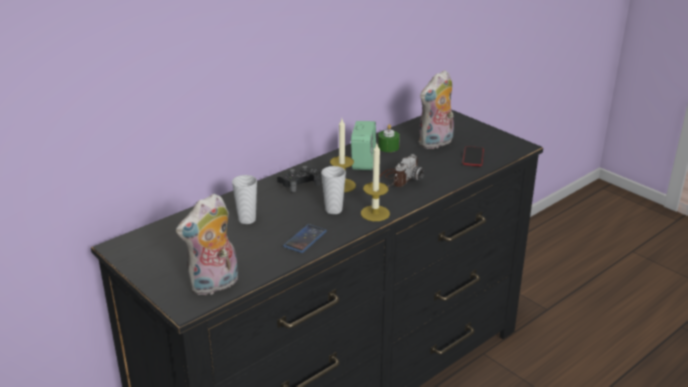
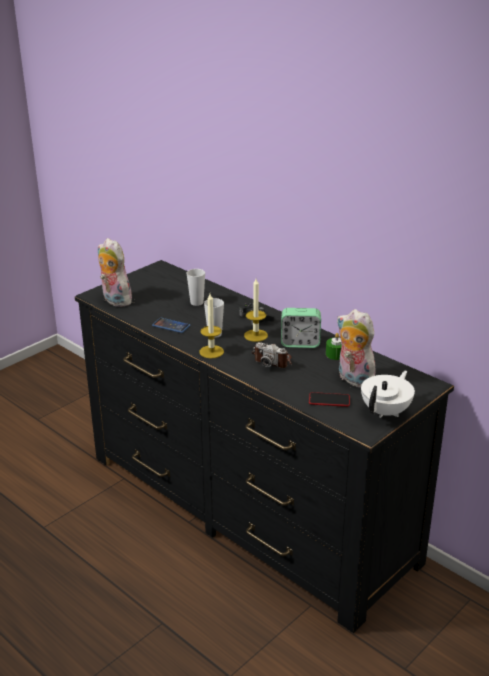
camera: 85 degrees right, 0 degrees up
(489, 135) = (386, 411): none -> white teapot

